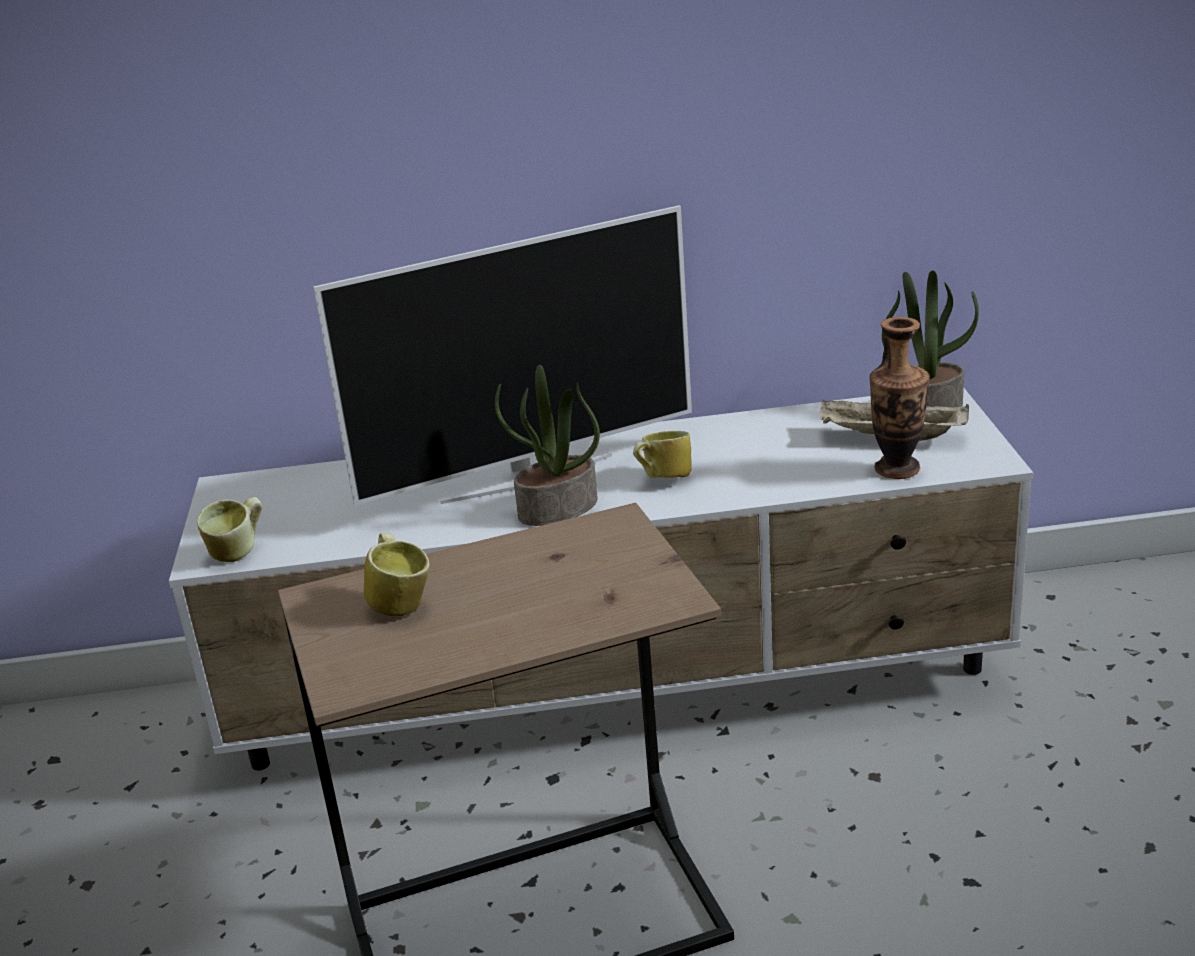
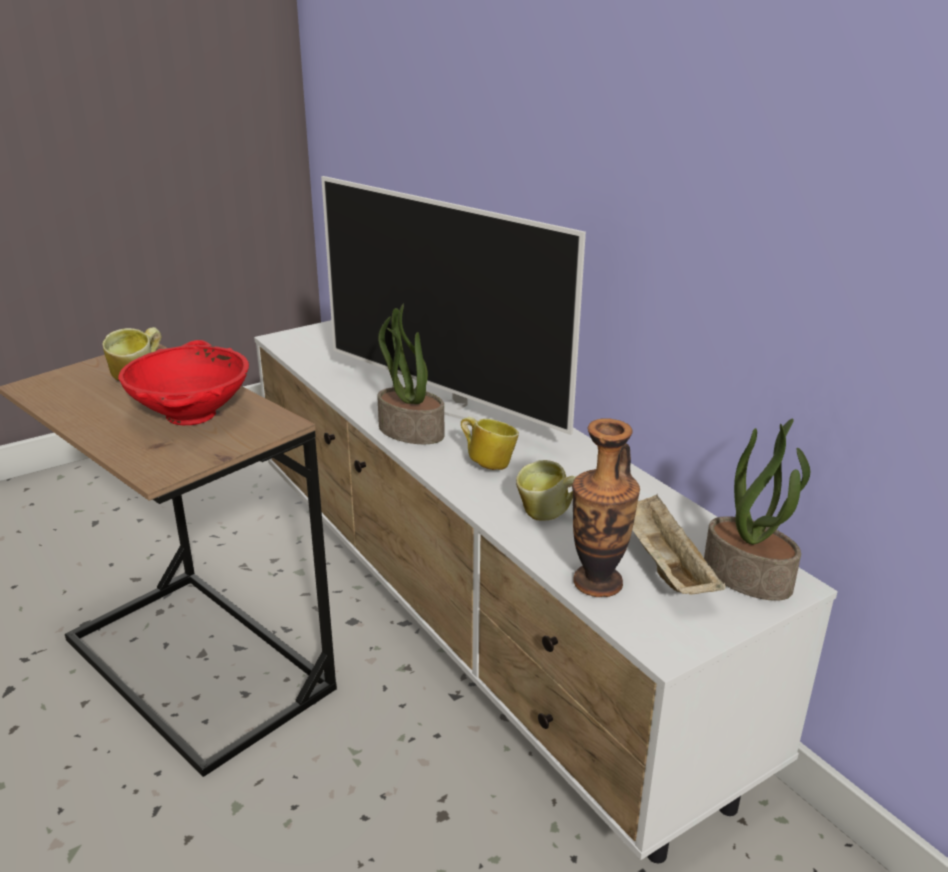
camera: 60 degrees right, 0 degrees up
(239, 553) = (293, 345): mug -> mug (547, 515)
(548, 571) = (191, 414): none -> red bowl

